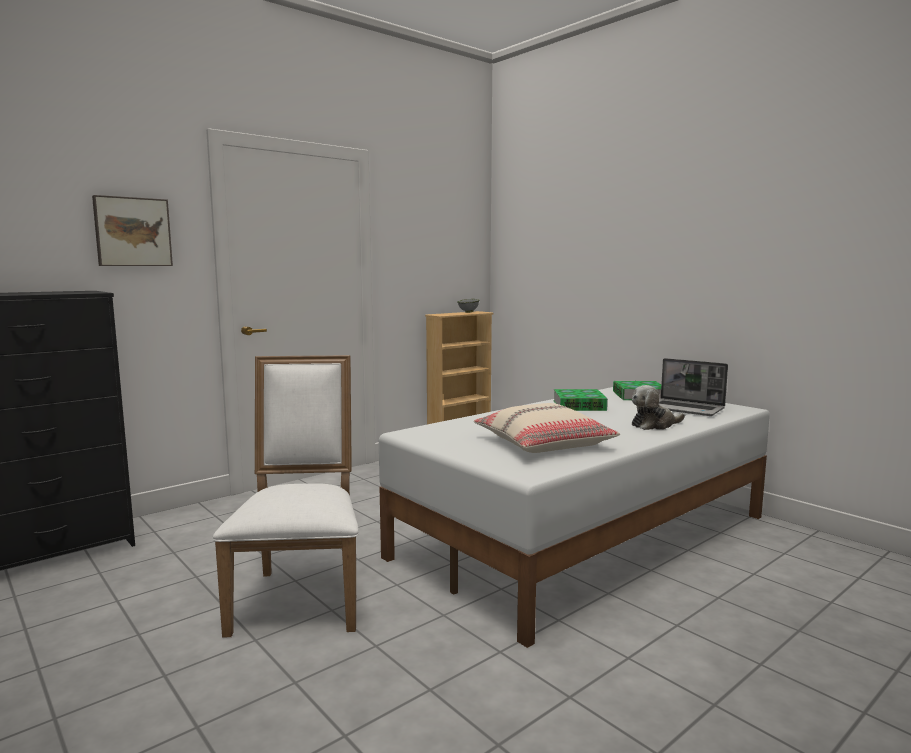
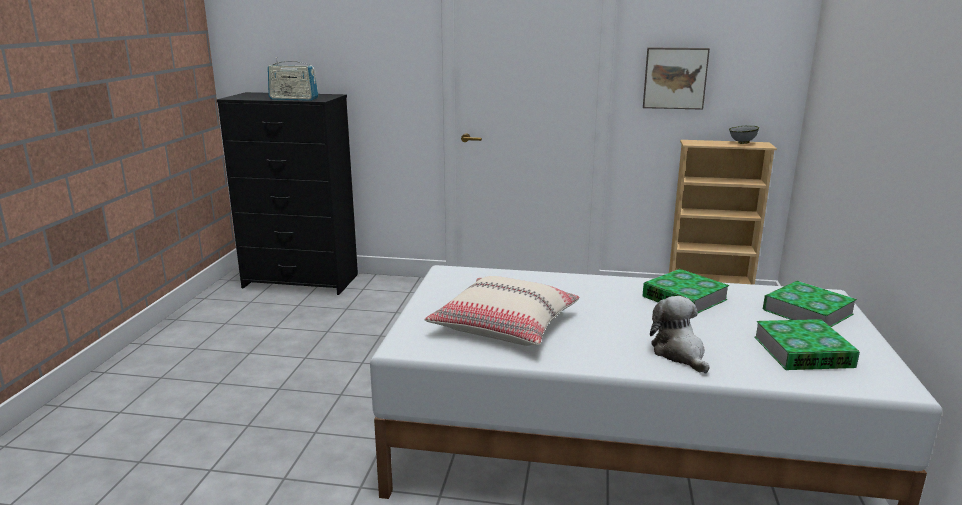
camera: 50 degrees right, 10 degrees up
(54, 293) = (293, 99): none -> radio
(132, 232) = (376, 46): picture -> picture (675, 78)
(301, 595) = (346, 375): white chair -> none
(654, 425) = (679, 353): plush toy -> plush toy turned 45 degrees clockwise
(686, 409) = (803, 352): laptop -> book

